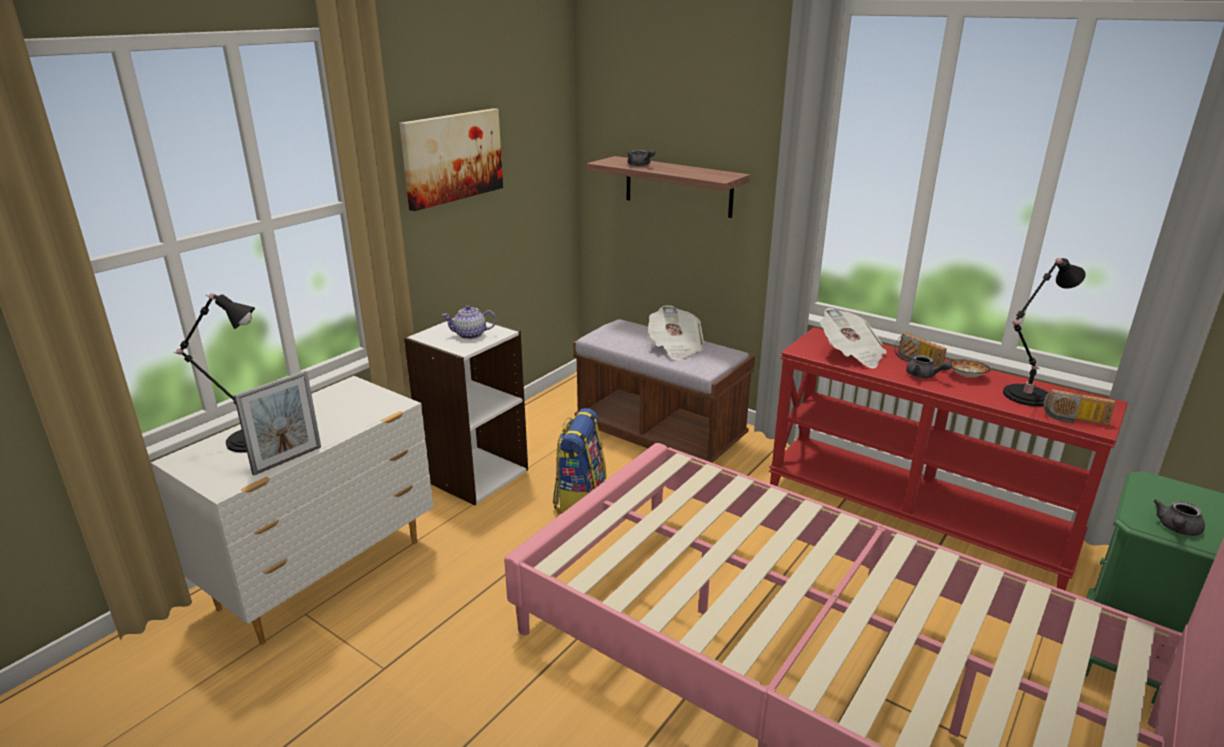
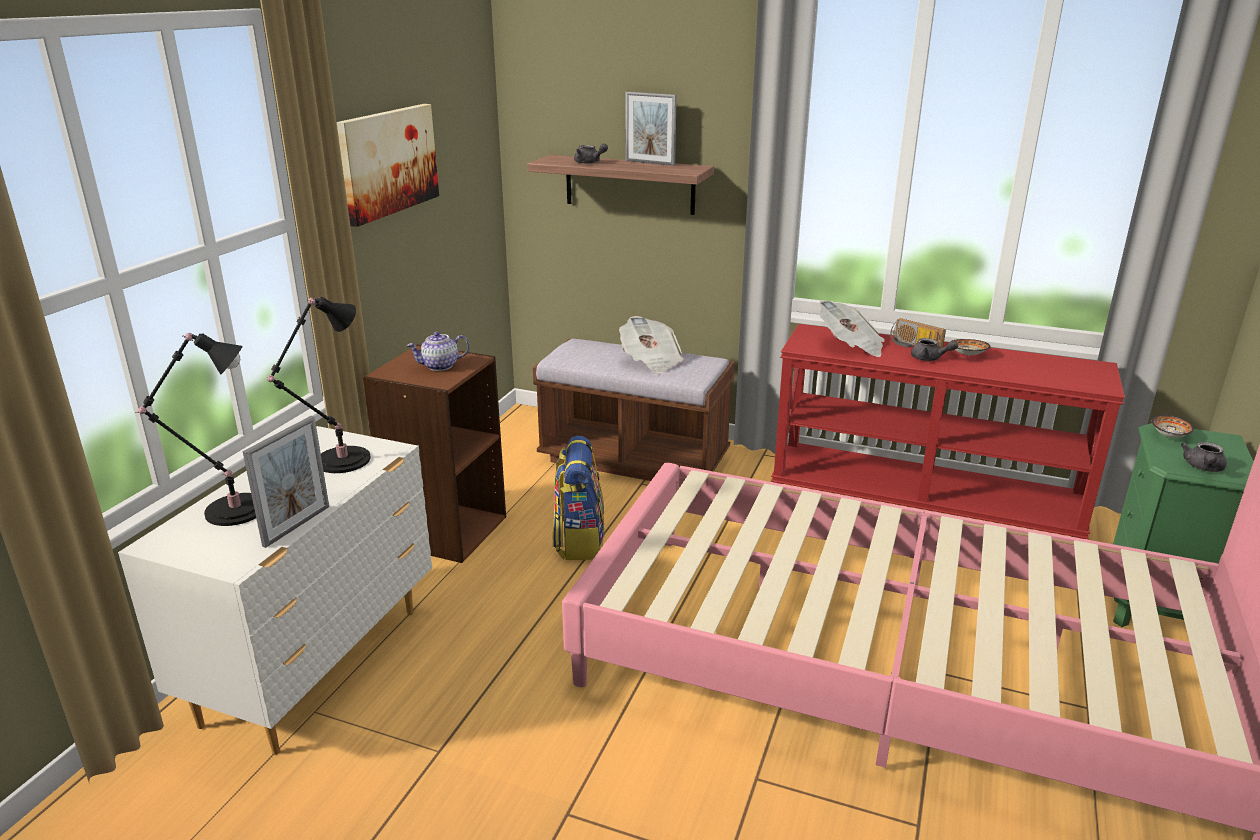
camera: 15 degrees left, 0 degrees up
(474, 474) = (446, 530): white bookcase -> brown bookcase
(693, 168) = (650, 163): none -> picture frame
(1024, 396) = (1028, 368): black table lamp -> black table lamp (338, 462)
(1074, 420) = (1081, 383): radio -> none
(1154, 488) = (1168, 436): none -> bowl

